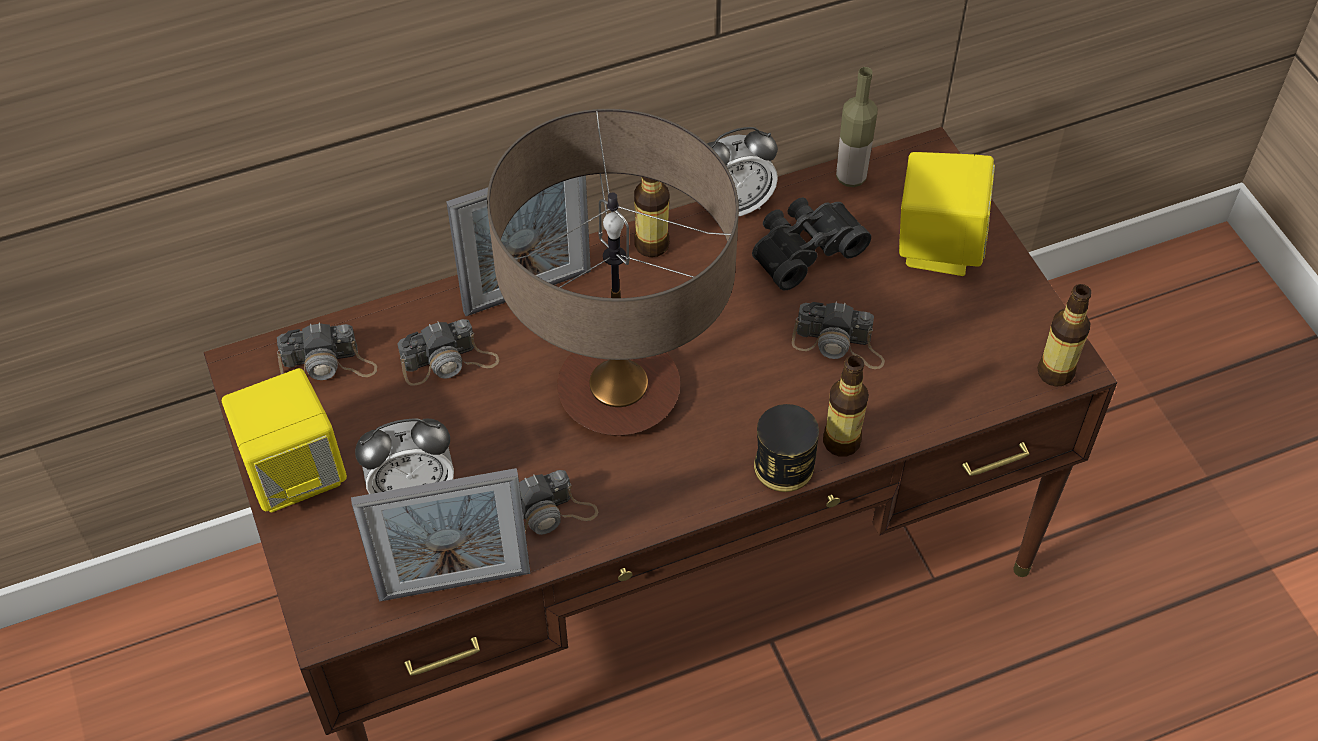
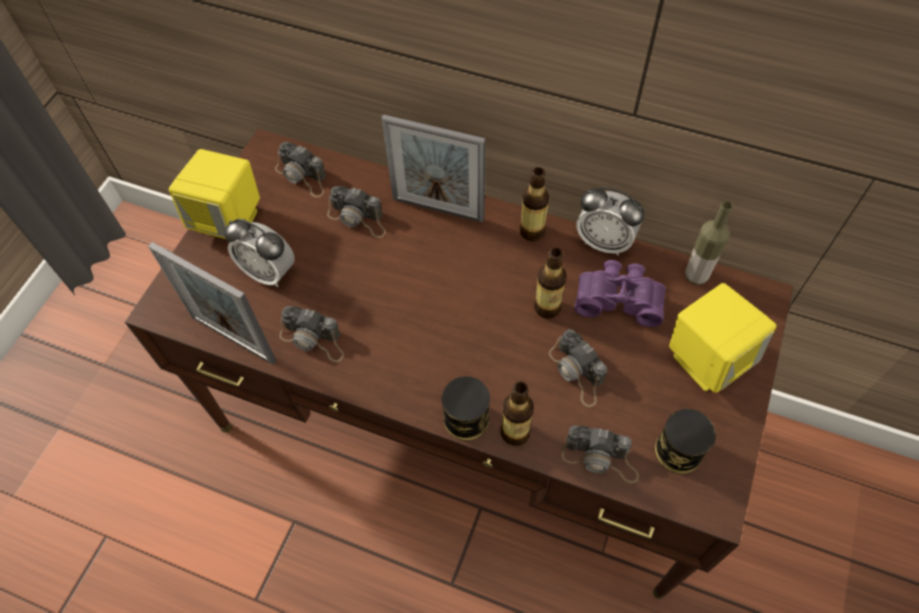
camera: 45 degrees right, 5 degrees up
(619, 392) = (424, 302): table lamp -> none
(803, 248) = (619, 298): black binoculars -> purple binoculars
(938, 403) = (600, 458): none -> camera
(994, 344) = (678, 451): none -> can
(1055, 372) = (700, 502): bottle -> bottle (547, 307)

